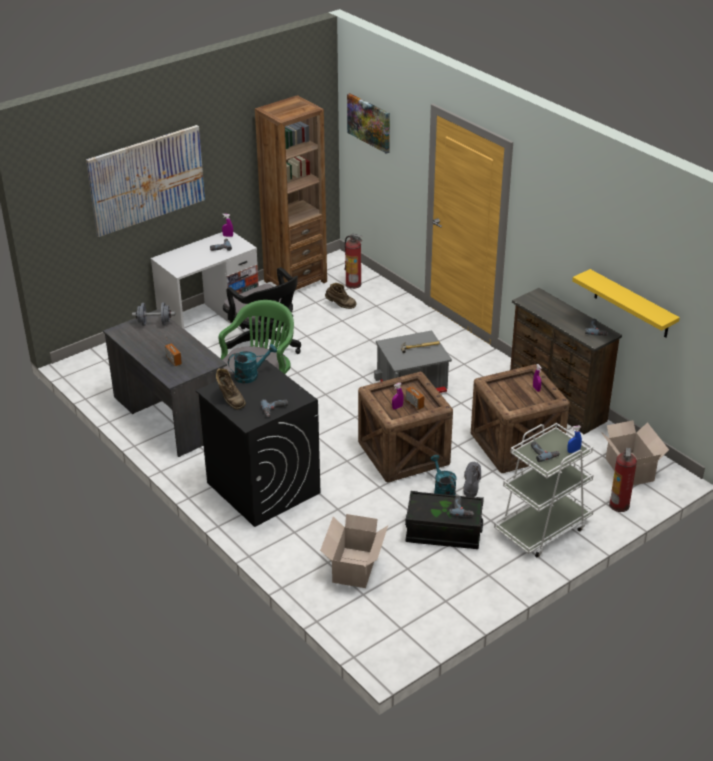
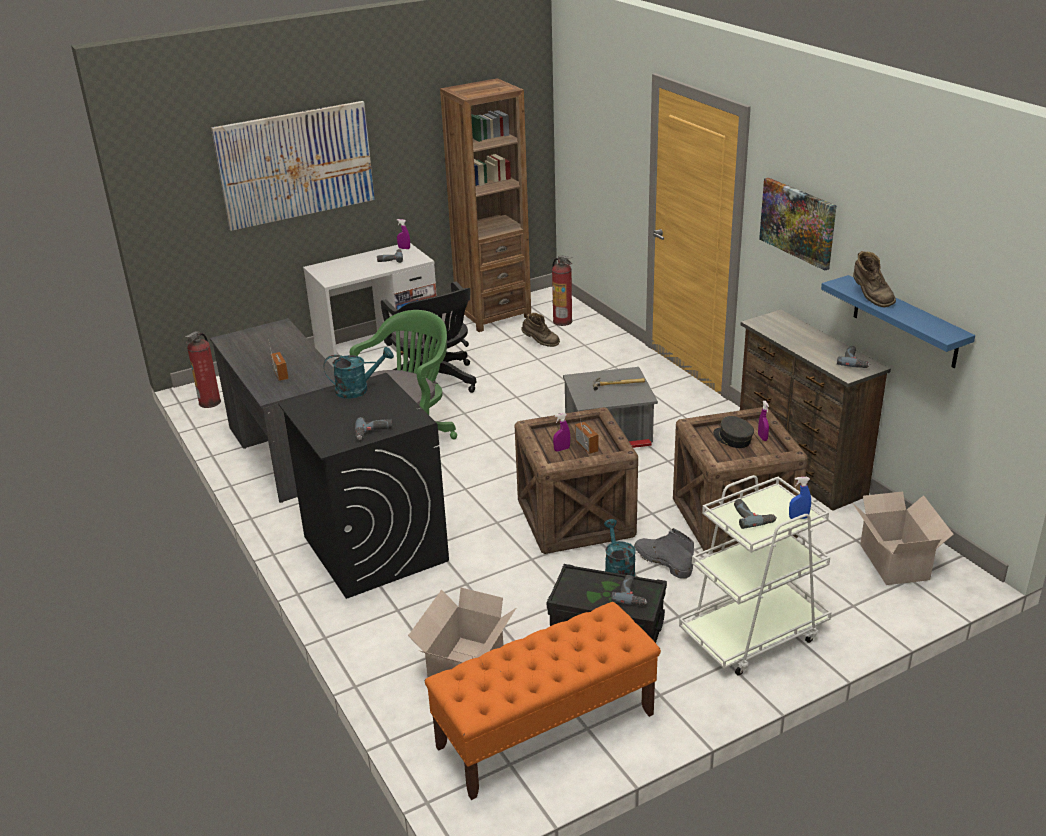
camera: 10 degrees right, 5 degrees down
(154, 323) = (276, 333): grey dumbbell -> none
(230, 400) = (318, 417): brown boot -> brown boot (870, 298)
(369, 122) = (585, 114): picture -> picture (798, 222)
(418, 605) = (545, 731): none -> orange bench
(472, 481) = (662, 561): grey boot -> grey boot turned 60 degrees counterclockwise
(516, 391) = (732, 439): none -> grey cap
(619, 505) = (874, 610): fire extinguisher -> fire extinguisher (210, 402)
(631, 304) = (905, 322): yellow shelf -> blue shelf

